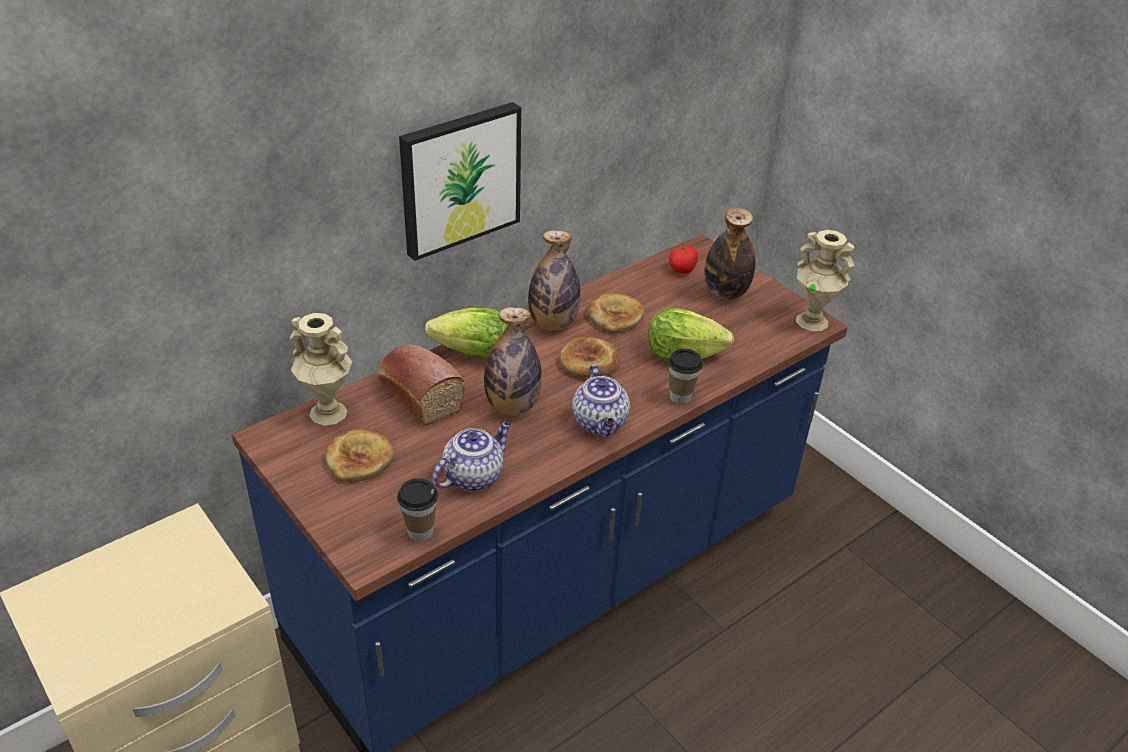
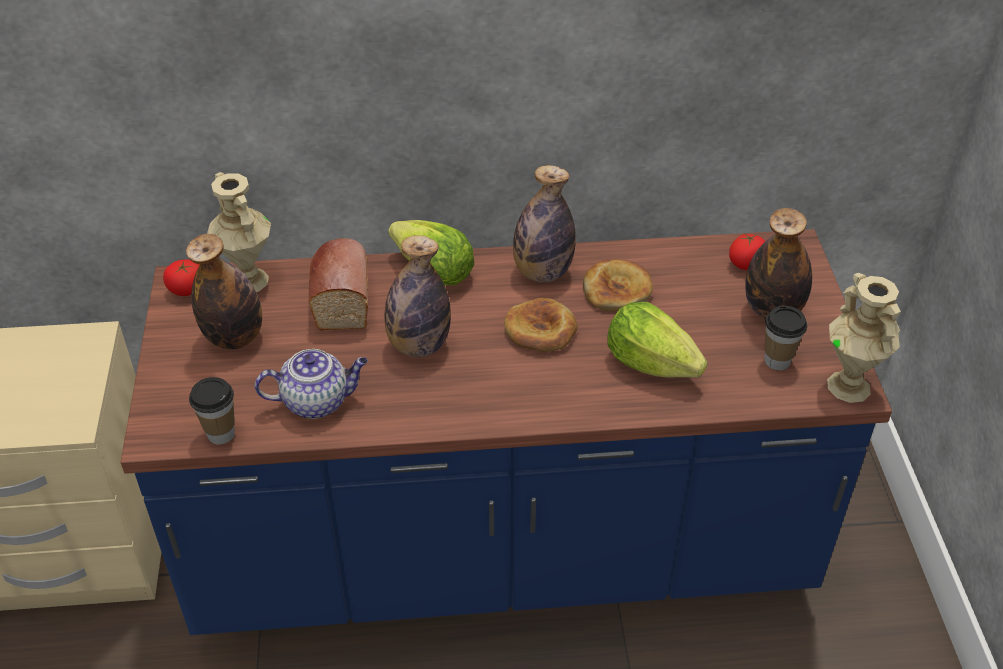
camera: 35 degrees right, 5 degrees up
(280, 440) = (187, 290): none -> tomato
(359, 458) = (234, 337): bread -> bottle
(459, 179) = (444, 76): picture -> none
(600, 423) = (488, 402): teapot -> none
(680, 397) = (601, 410): cup -> cup (777, 361)

